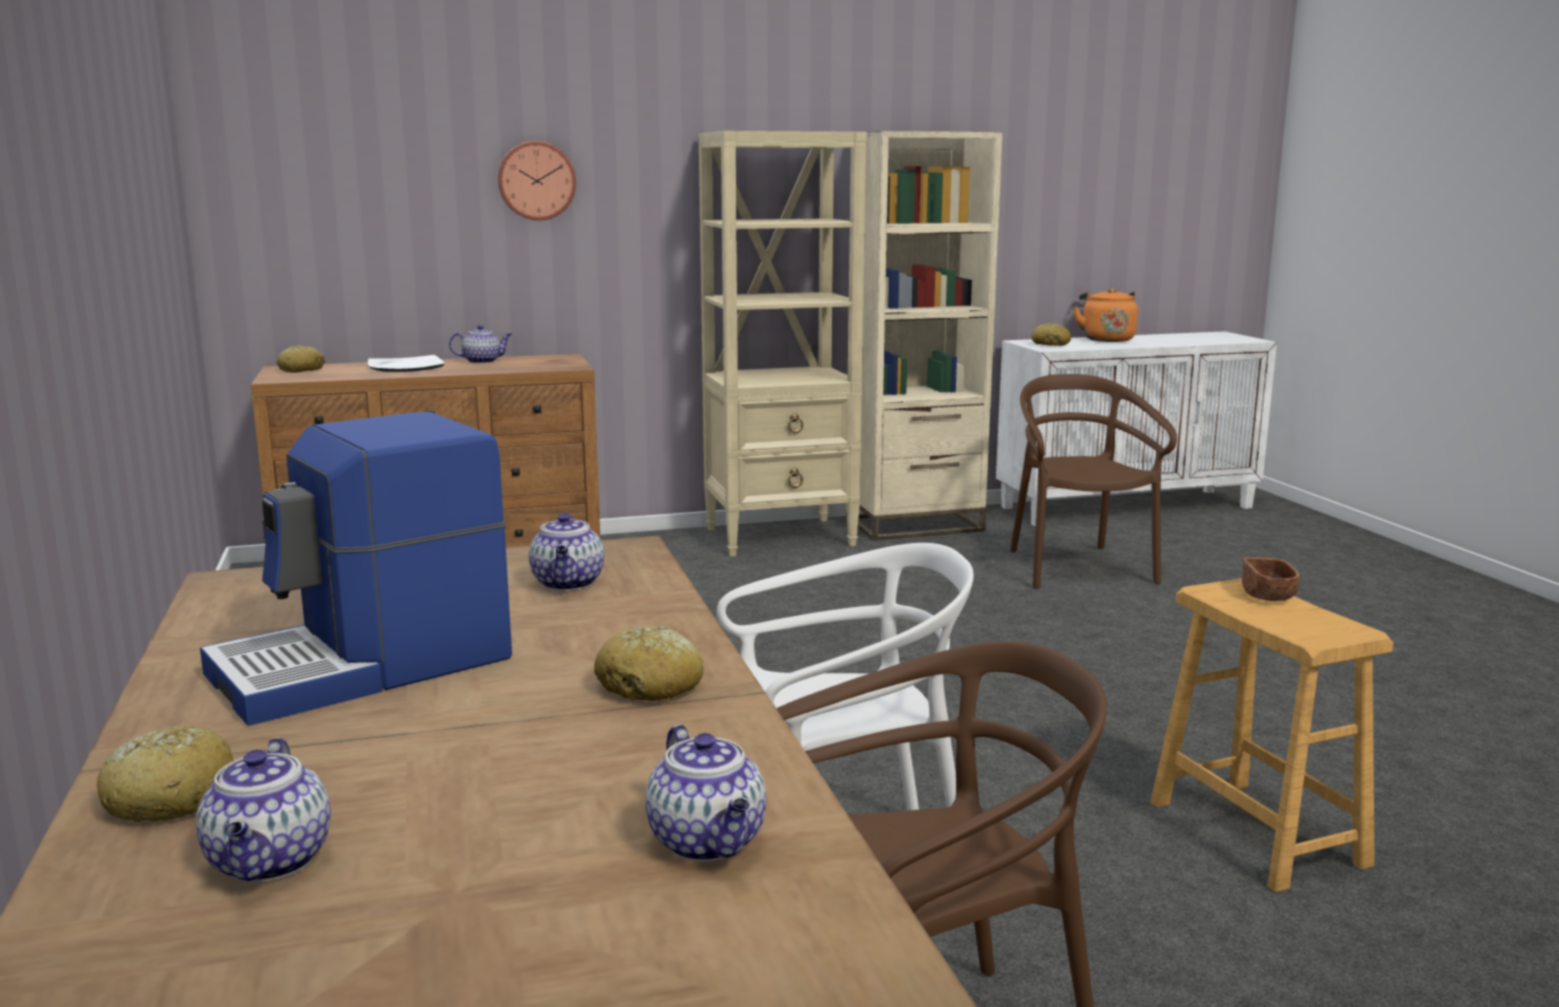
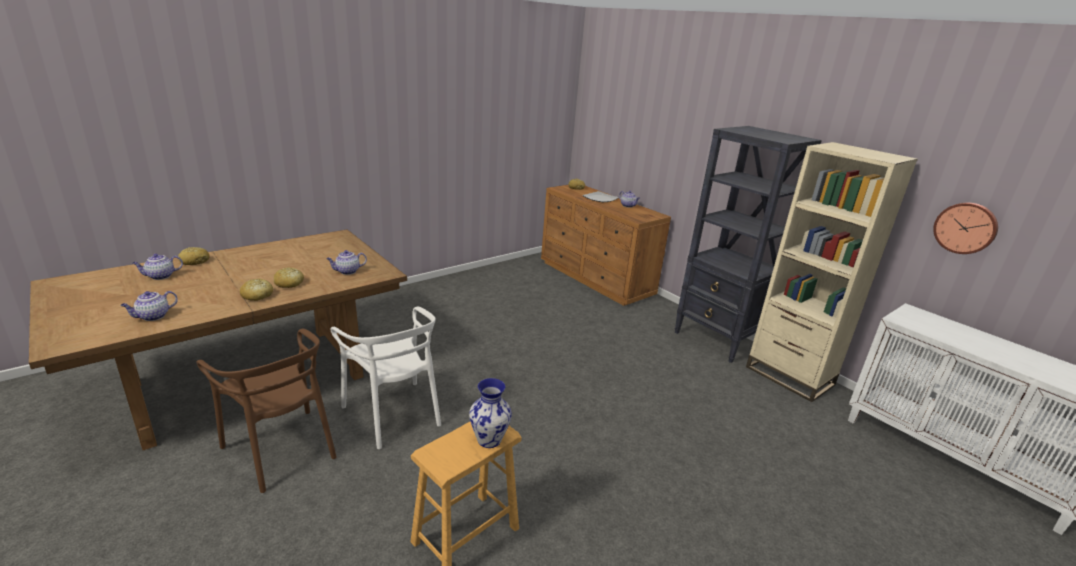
camera: 65 degrees right, 10 degrees up
(365, 667) = (273, 262): coffee machine -> none
(536, 180) = (676, 134): wall clock -> wall clock (965, 228)
(781, 537) = (717, 340): beige bookcase -> black bookcase
(1051, 344) = (918, 319): bread -> bread (289, 283)
(1077, 568) = (787, 445): brown chair -> none
(1106, 339) = (984, 339): orange kettle -> none
(1267, 595) = (489, 439): brown bowl -> vase

